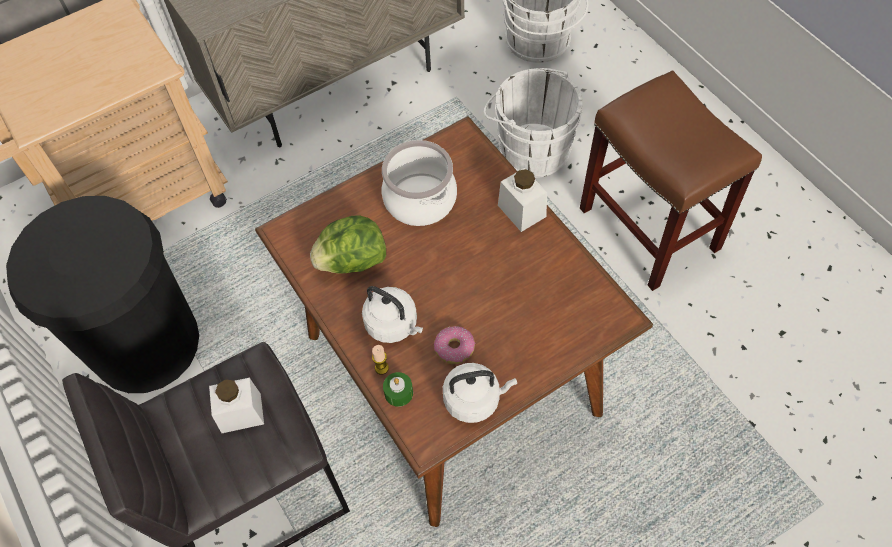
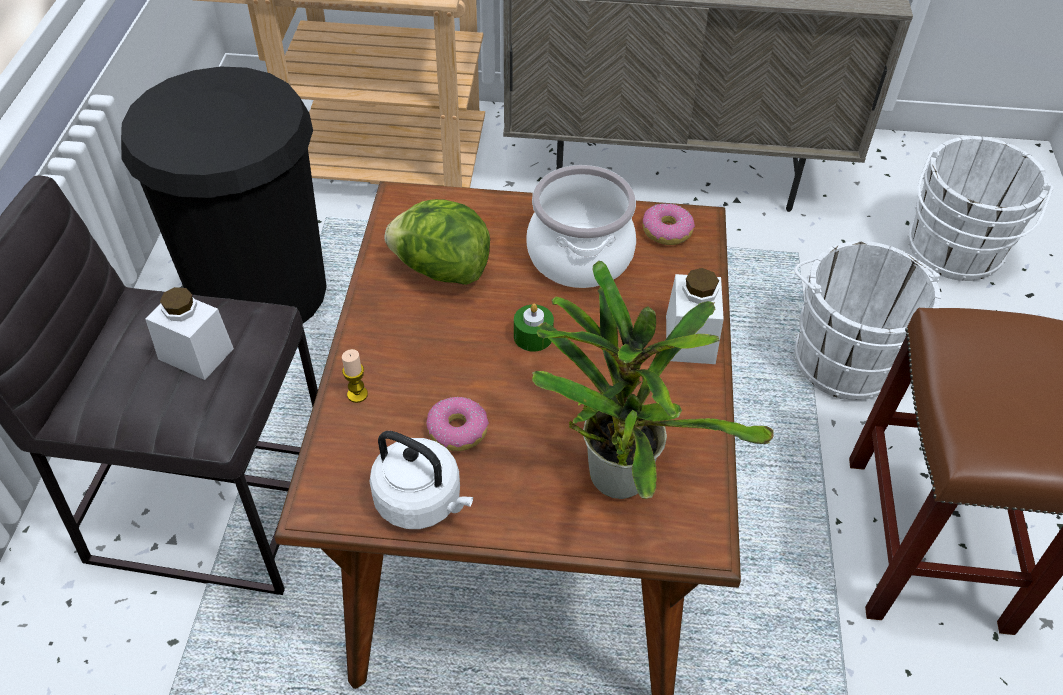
camera: 35 degrees right, 10 degrees down
(394, 325) = (417, 360): white kettle -> none
(398, 393) = (347, 433): green candle -> green candle (533, 336)
(452, 152) = (667, 231): none -> donut
(551, 310) = (616, 470): none -> potted plant

